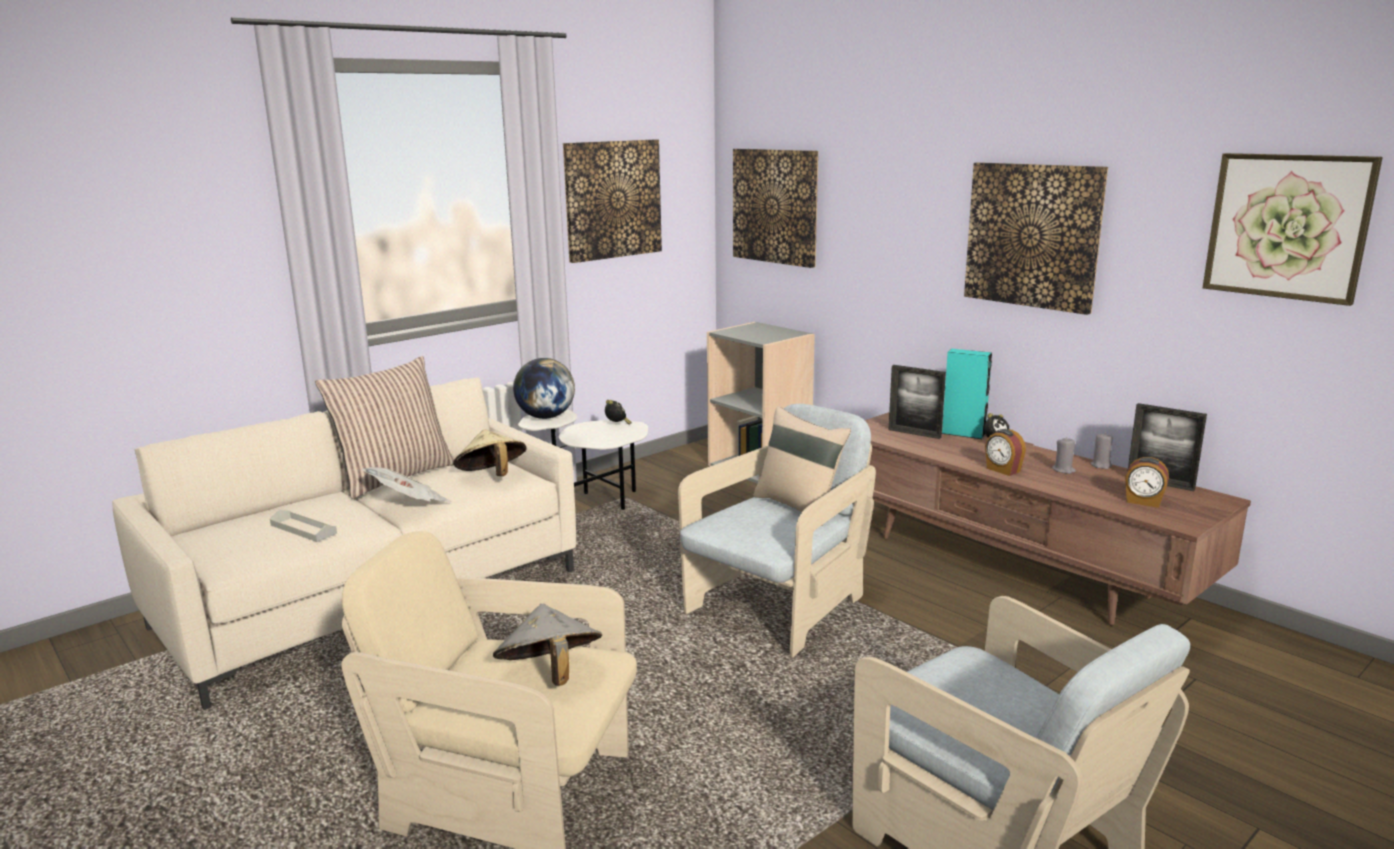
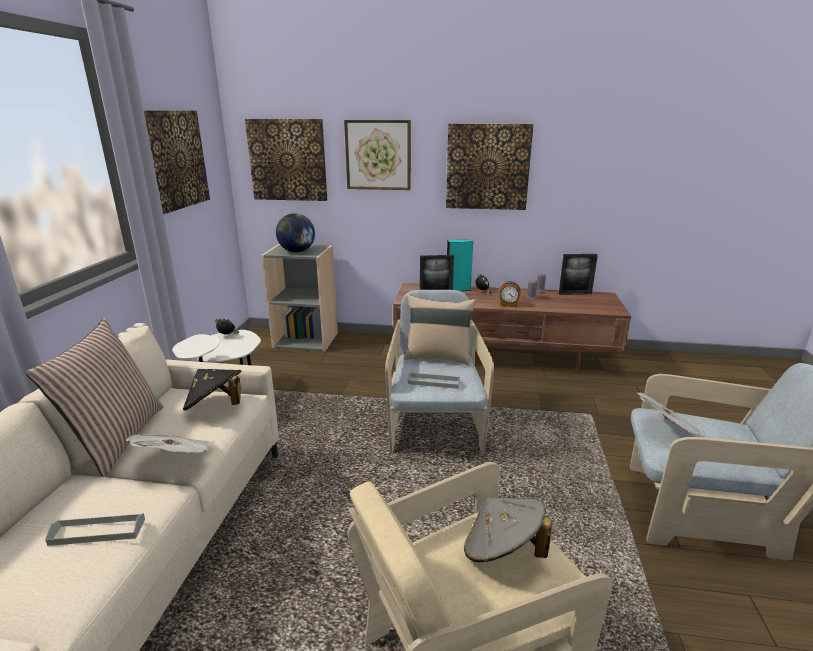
camera: 40 degrees left, 5 degrees up
(492, 477) = (216, 407): beige hat -> black hat
(545, 417) = (192, 344): globe -> globe (297, 251)
(744, 528) = (433, 382): none -> grey tray
(952, 677) = (667, 430): none -> newspaper
(1143, 502) = (585, 304): alarm clock -> none
(1287, 226) = (629, 152): picture -> picture (378, 155)

